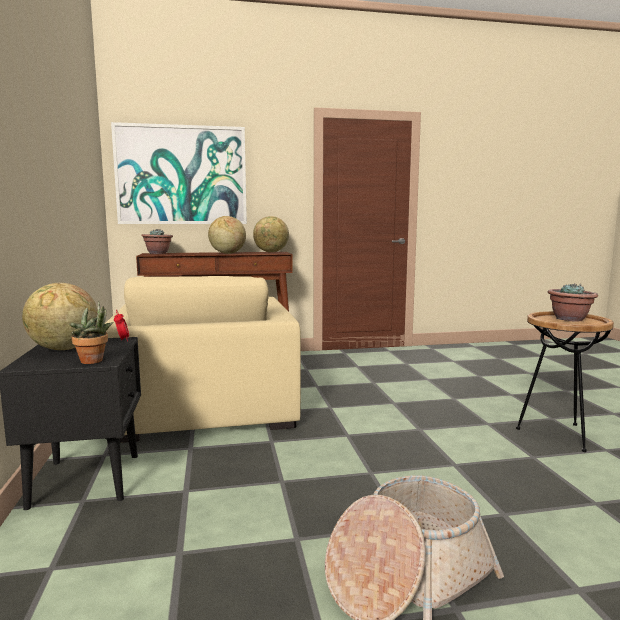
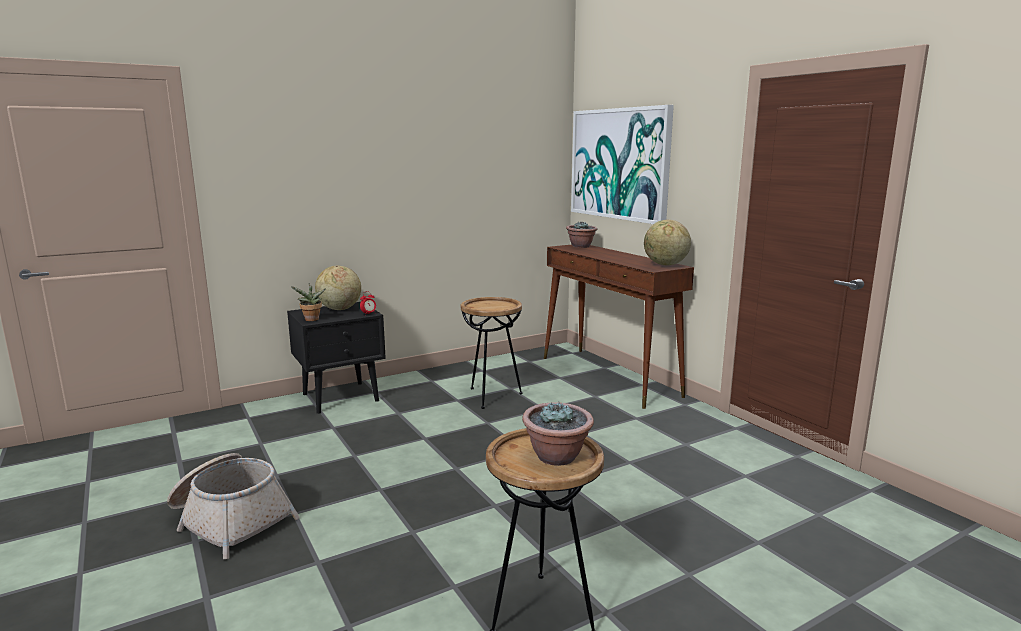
camera: 70 degrees right, 5 degrees up
(205, 402) = (491, 396): beige armchair -> brown side table
(227, 253) = (617, 258): globe -> none

